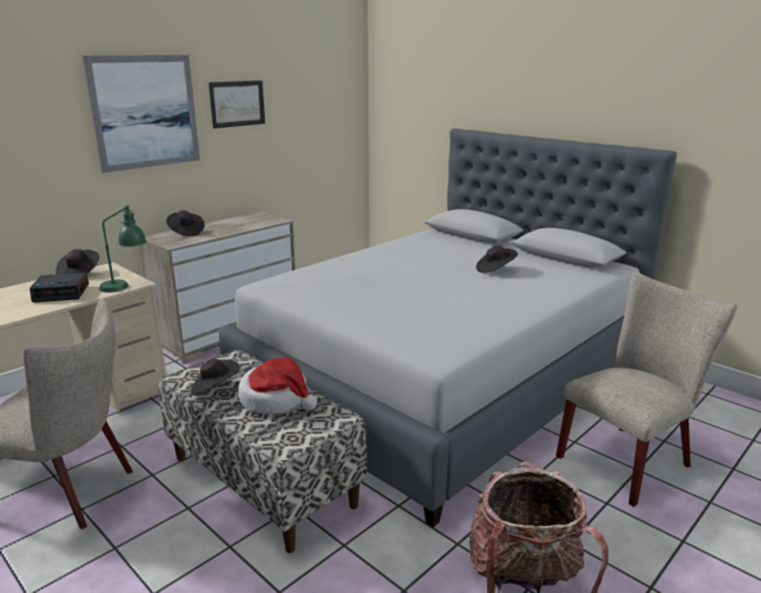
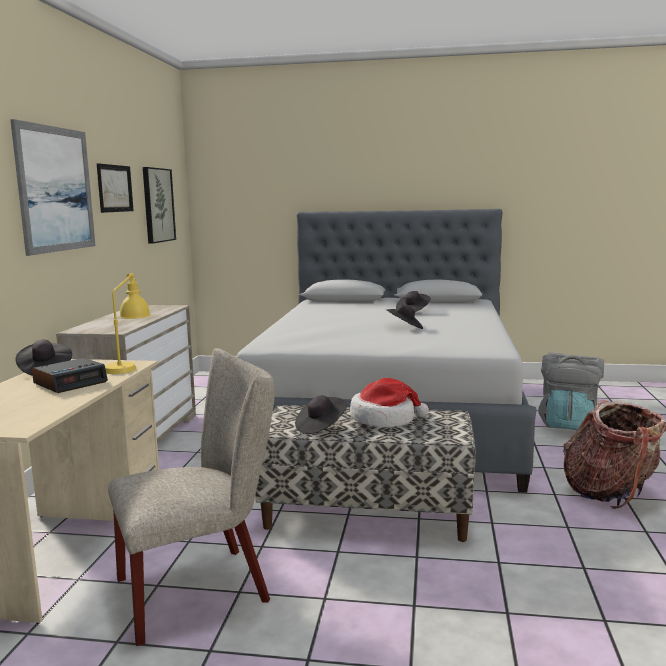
camera: 35 degrees left, 10 degrees down
(126, 285) = (129, 366): green table lamp -> yellow table lamp
(186, 232) = (102, 323): black hat -> black hat (405, 327)
(310, 114) = (157, 205): none -> picture
(629, 459) = (569, 424): beige chair -> grey backpack

